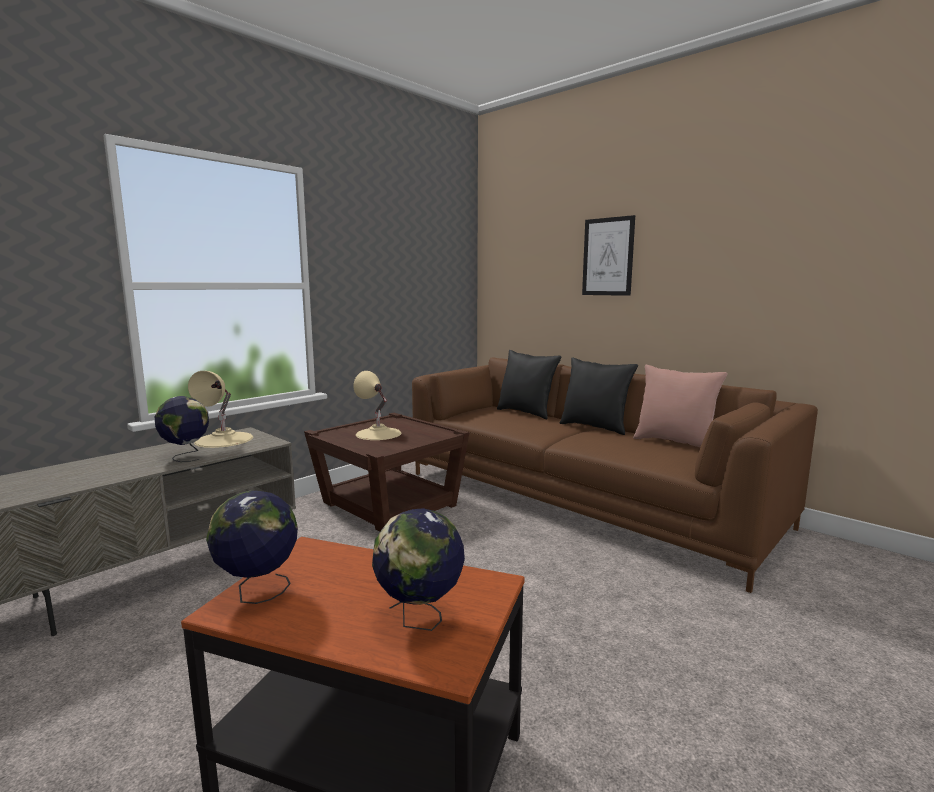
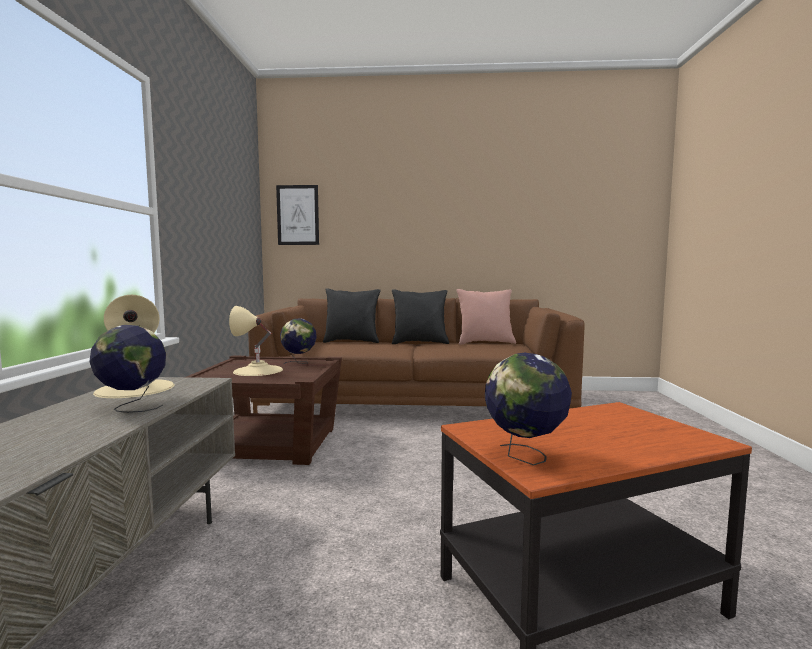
camera: 40 degrees left, 5 degrees down
(419, 619) = (643, 432): globe -> globe (299, 363)
(607, 257) = (397, 212): picture -> picture (298, 215)

